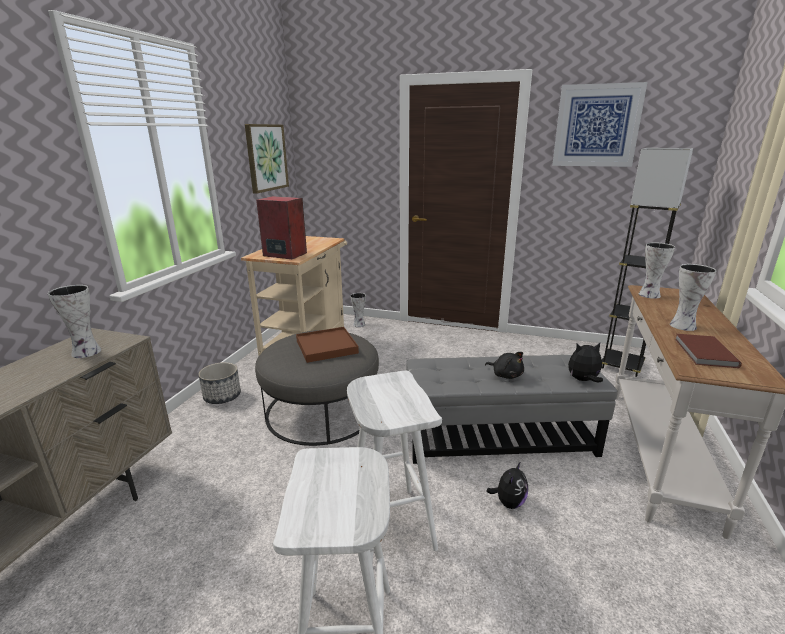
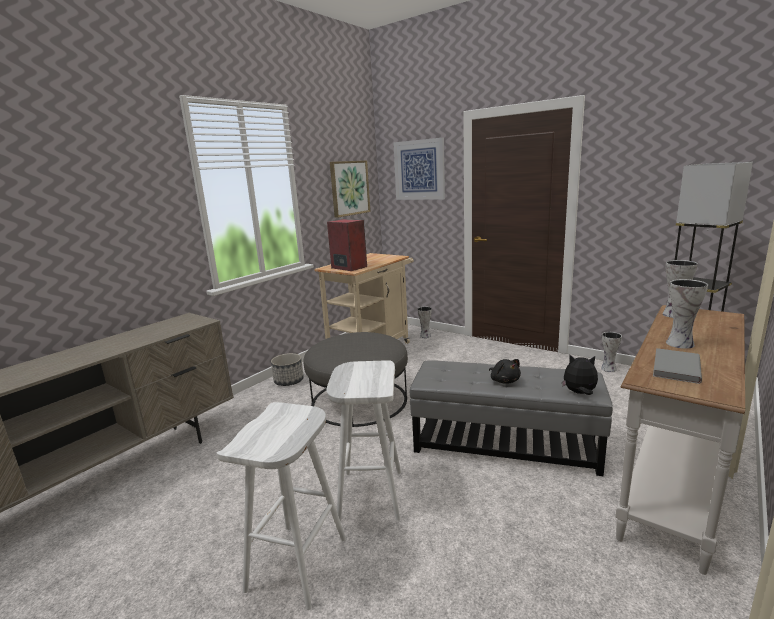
camera: 20 degrees right, 5 degrees down
(85, 352) = (175, 327): vase -> vase (608, 369)
(326, 347) = (362, 344): brown tray -> none
(508, 502) = (483, 497): plush toy -> none
(596, 126) = (653, 144): picture -> picture (419, 170)
(703, 353) = (674, 368): brown book -> grey book

